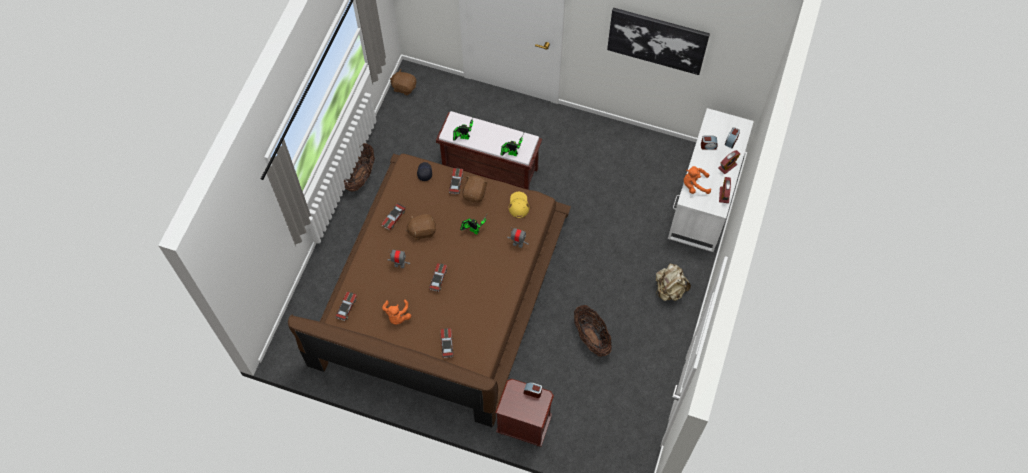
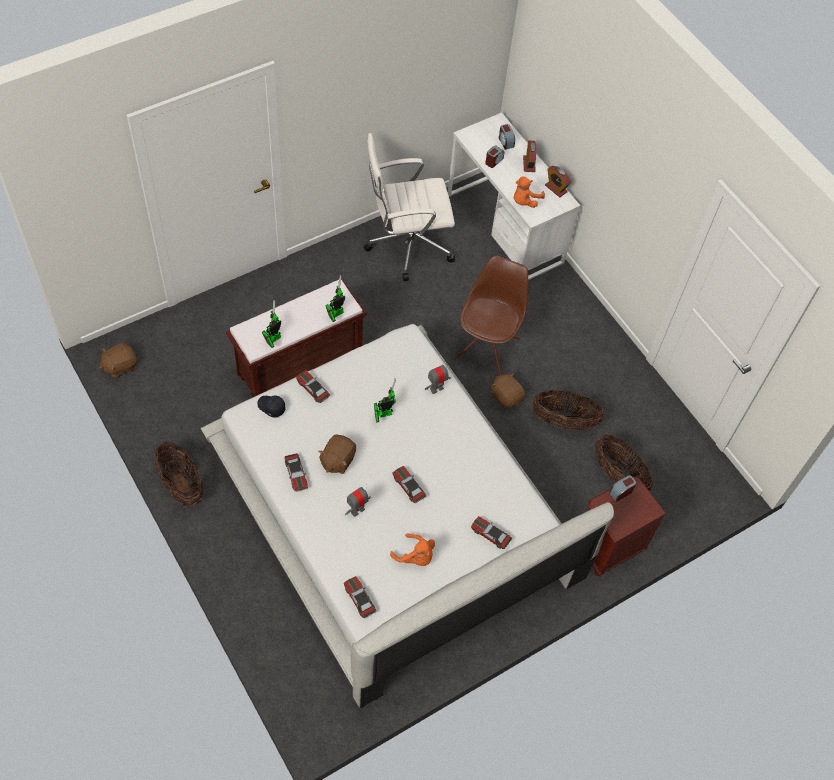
camera: 55 degrees left, 5 degrees down
(441, 290) = (392, 510): brown bed -> white bed
(475, 193) = (342, 382): brown plush toy -> brown plush toy (506, 397)
(518, 205) = (395, 355): yellow cap -> none
(581, 396) = (618, 476): none -> basket
(602, 256) = (487, 348): none -> brown chair
(633, 156) = (407, 244): none -> white office chair
(657, 40) = (388, 83): picture -> none
(669, 289) = (570, 323): beige backpack -> none

